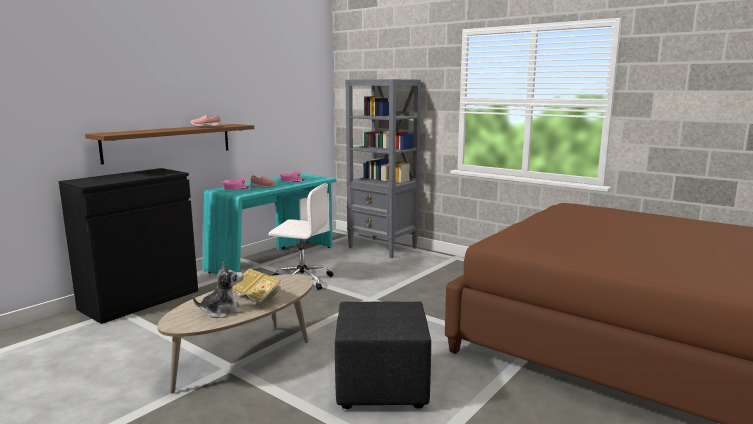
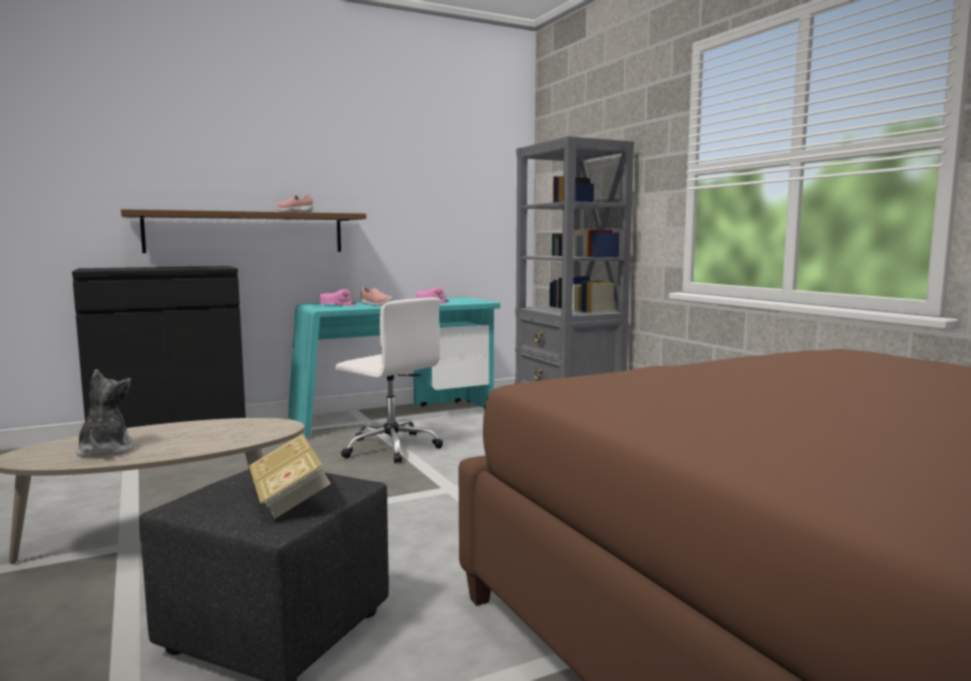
camera: 25 degrees right, 5 degrees down
(222, 311) = (105, 450): plush toy -> plush toy turned 105 degrees counterclockwise
(256, 298) = (181, 441): book -> book (289, 498)

